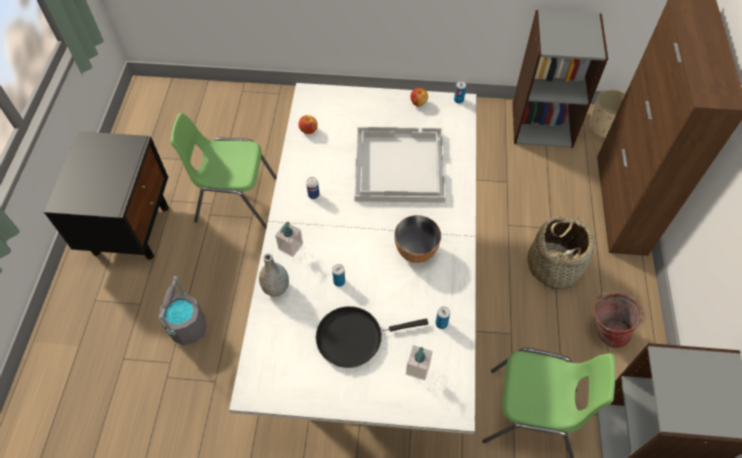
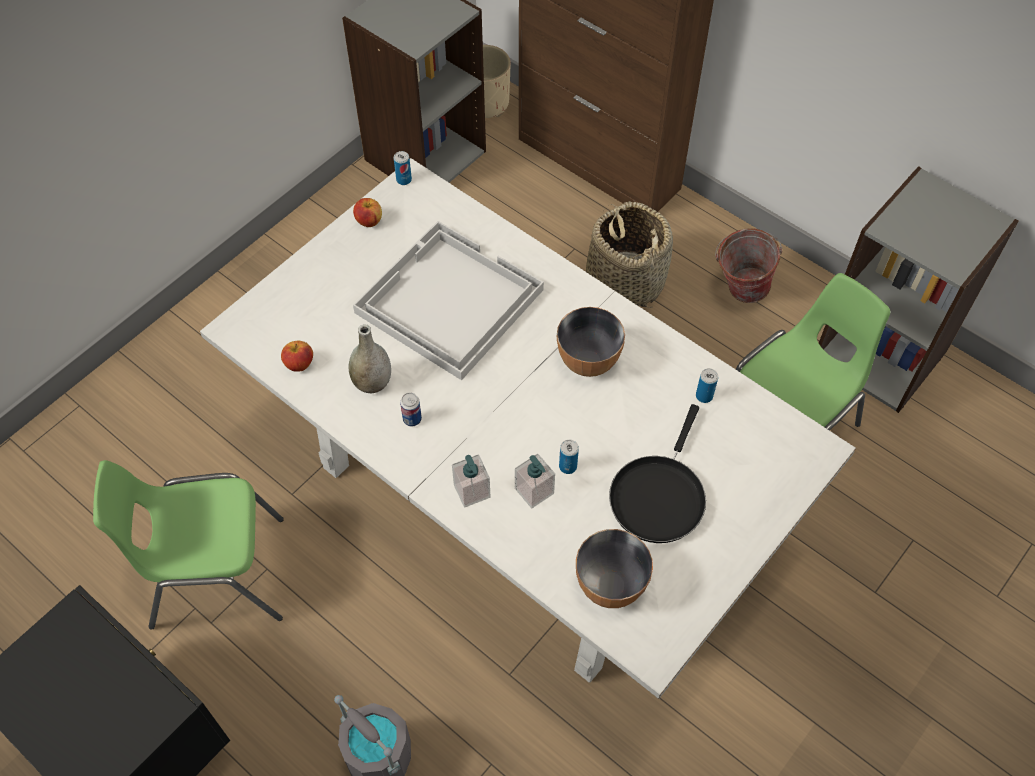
camera: 55 degrees left, 0 degrees up
(234, 199) = (215, 573): green chair -> green chair turned 45 degrees clockwise
(276, 288) = (522, 543): grey vase -> grey vase (372, 383)
(280, 346) = (611, 585): none -> bowl
(418, 368) = (744, 455): soap dispenser -> soap dispenser (534, 491)

